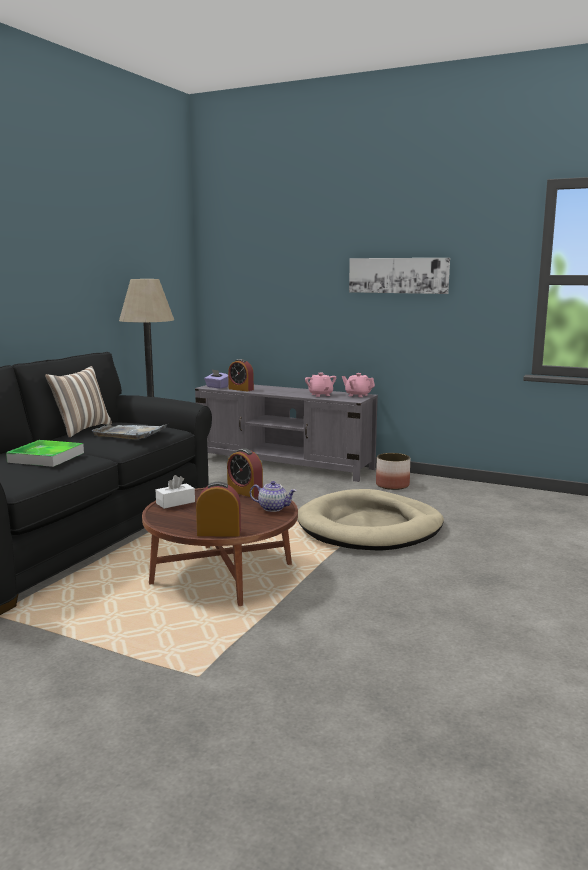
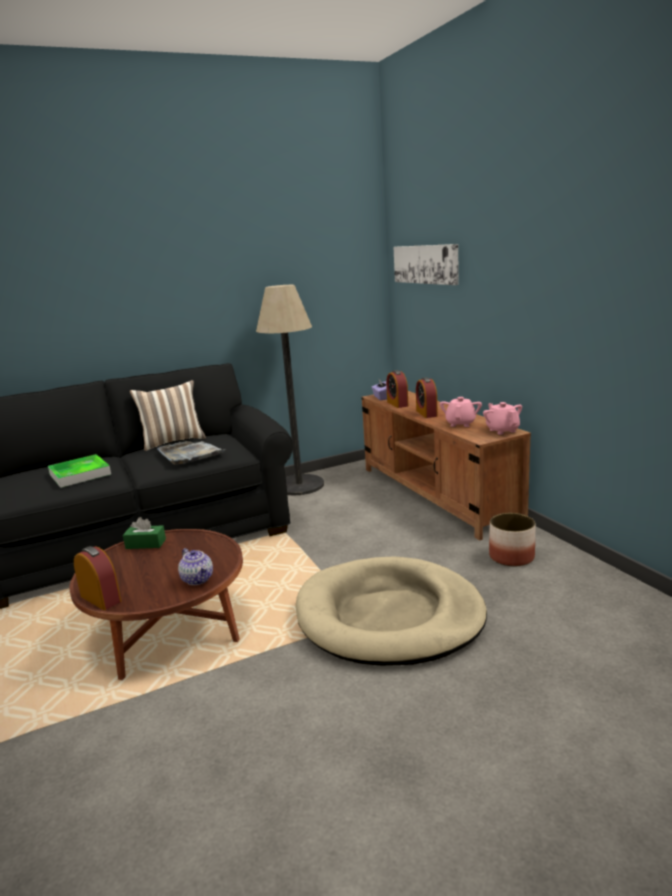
camera: 40 degrees right, 5 degrees up
(175, 502) = (146, 544): white tissue box -> green tissue box
(245, 492) = (218, 546): alarm clock -> alarm clock (426, 413)
(284, 464) = (437, 494): grey tv stand -> brown tv stand
(398, 275) = (556, 273): picture -> picture (426, 264)

